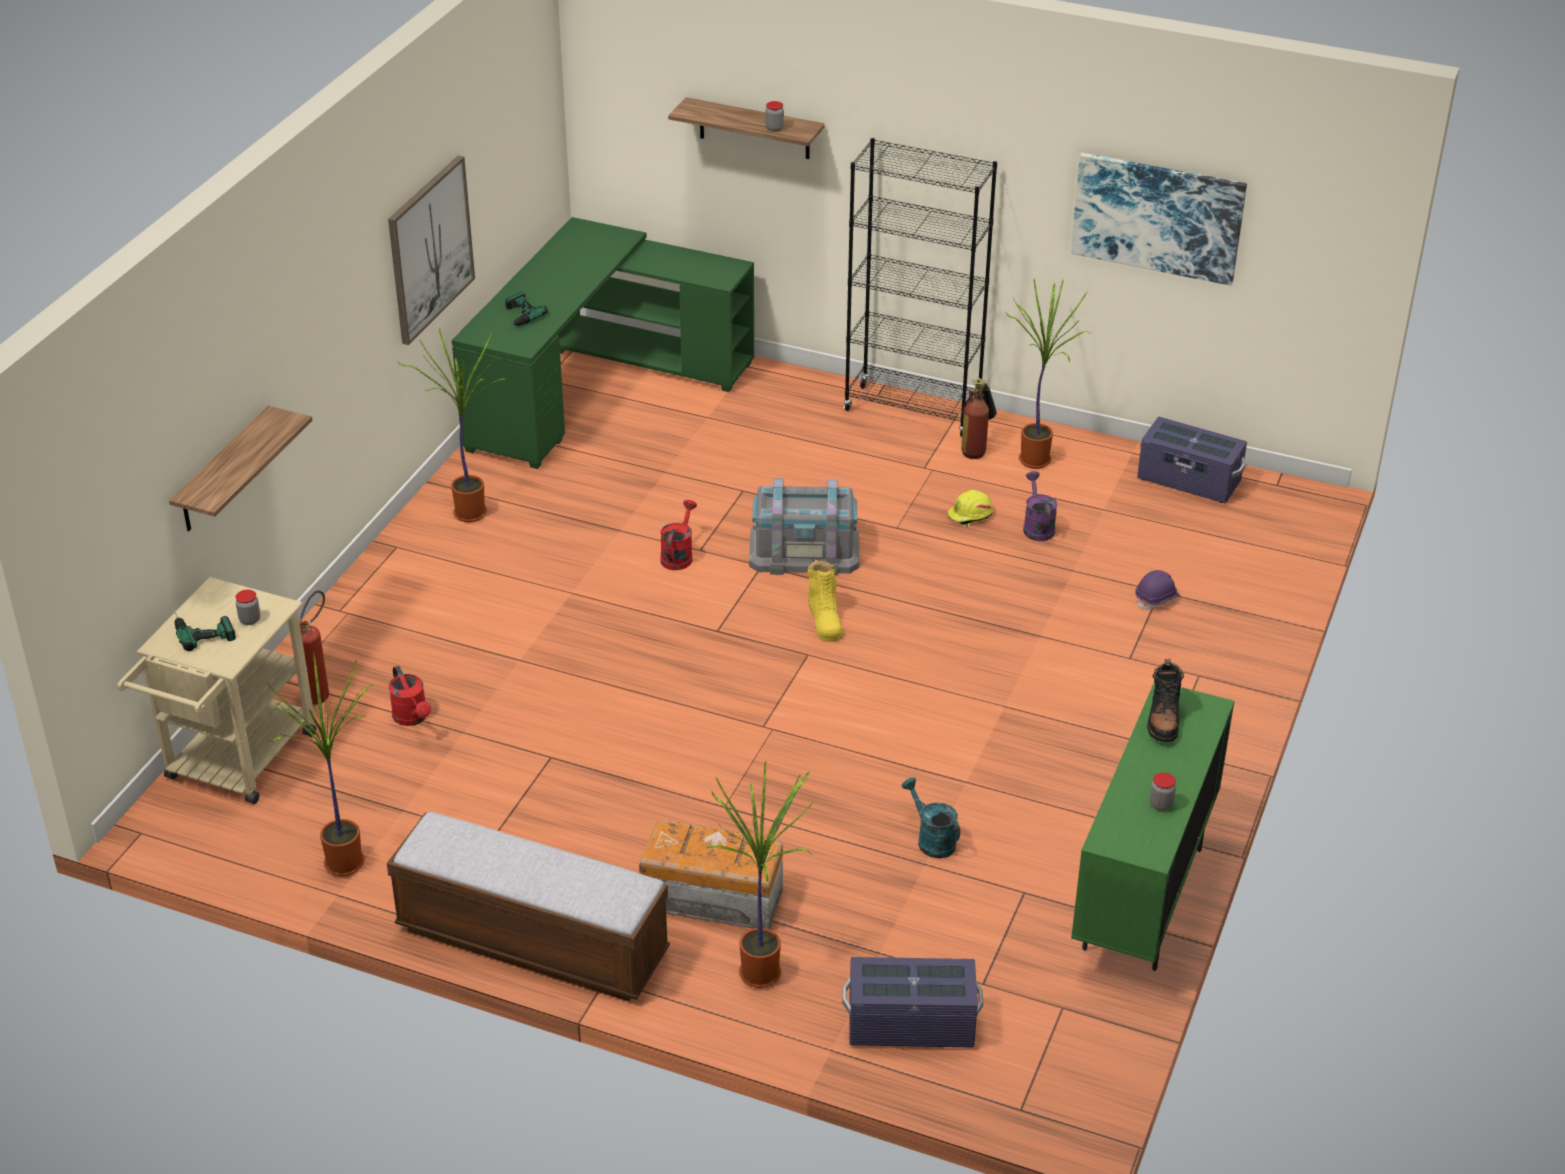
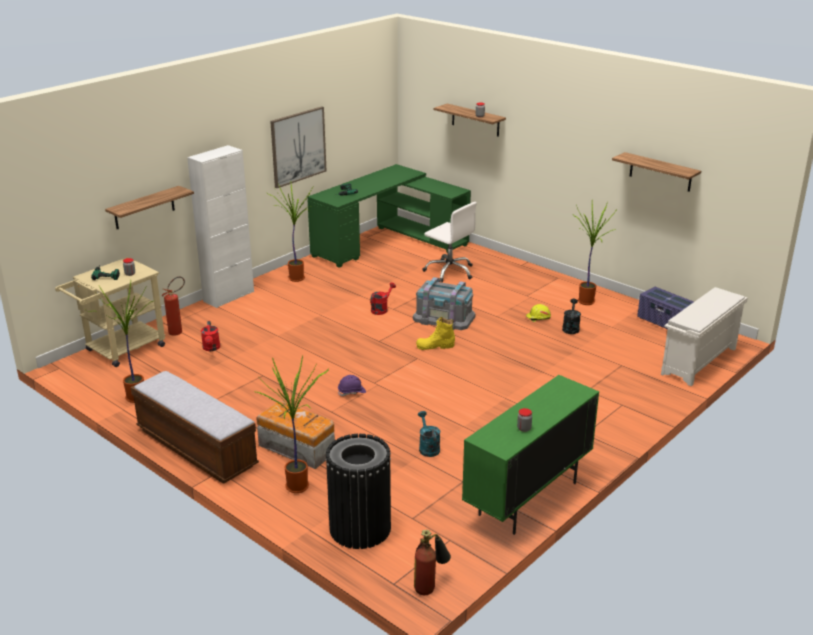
camera: 20 degrees right, 10 degrees down
(363, 586) = (229, 296): none -> white cabinet
(754, 437) = (450, 271): none -> white office chair
(824, 620) = (435, 346): yellow boot -> yellow boot turned 75 degrees clockwise
(910, 1025) = (360, 528): purple storage box -> black trash can
(912, 411) = (535, 273): black bookcase -> none
(977, 448) = (559, 292): fire extinguisher -> fire extinguisher (430, 585)
(1037, 527) = (570, 328): purple watering can -> black watering can
(1156, 599) = (618, 368): purple hard hat -> purple hard hat (352, 392)
(1157, 217) = (660, 172): picture -> shelf
(1163, 719) = (551, 392): black boot -> none
(1279, 556) = (699, 362): none -> white shoe rack

